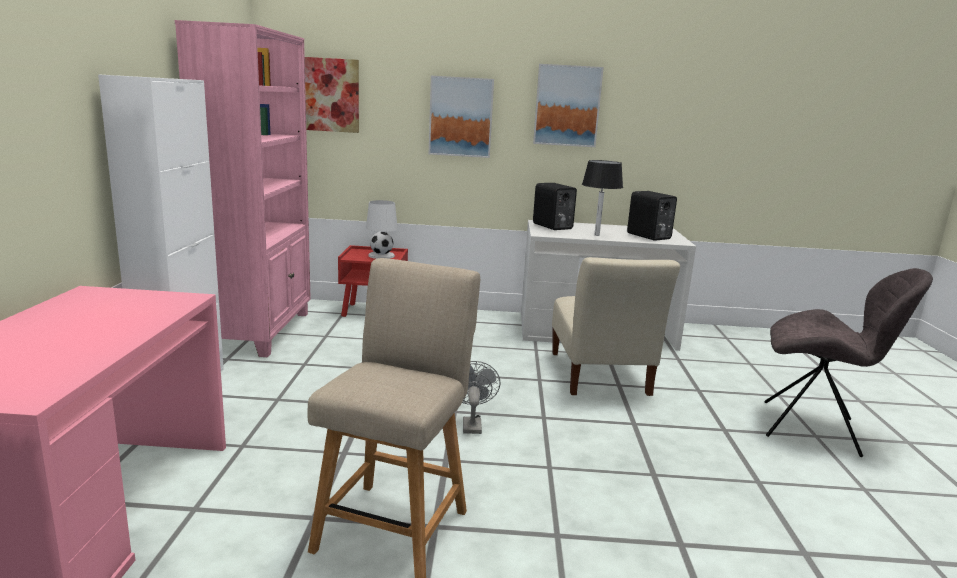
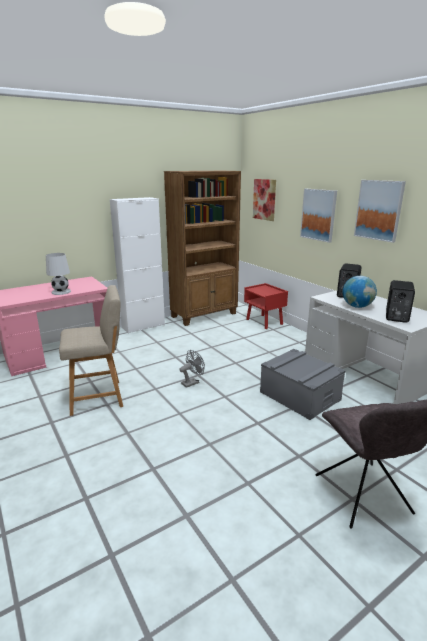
camera: 55 degrees right, 5 degrees up
(261, 331) = (204, 315): pink bookcase -> brown bookcase
(381, 255) = (268, 291): white table lamp -> white table lamp (61, 292)
(597, 235) = (357, 306): black table lamp -> globe
(599, 376) = (299, 396): beige chair -> grey storage box

